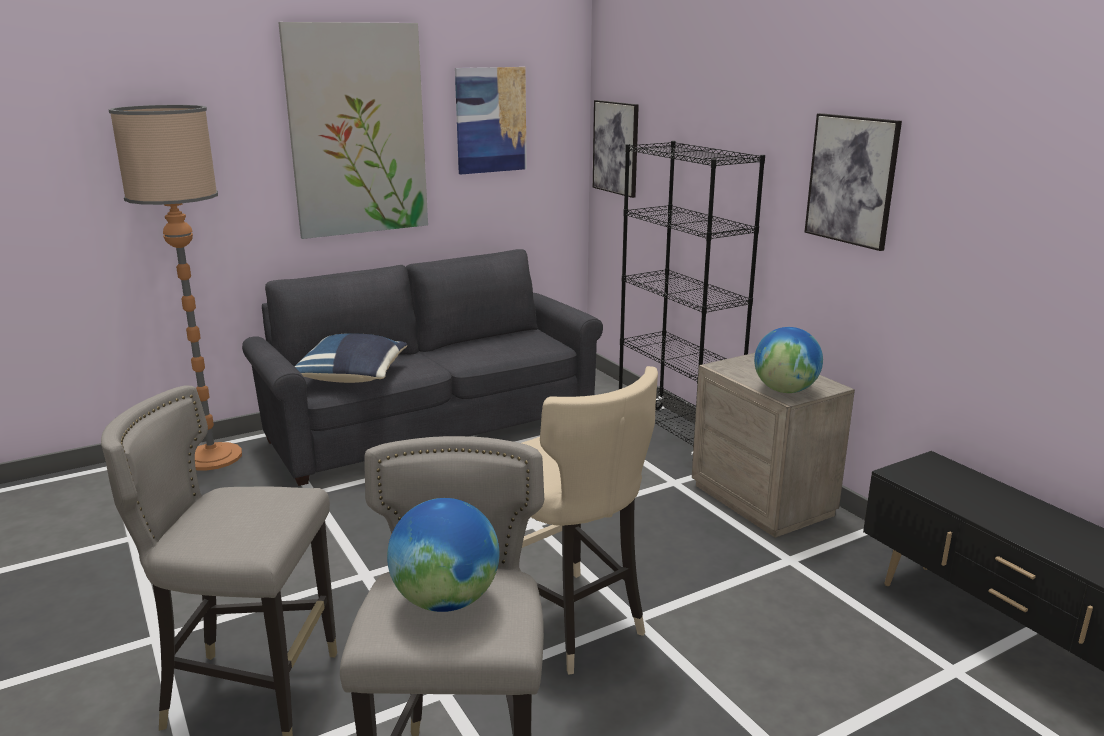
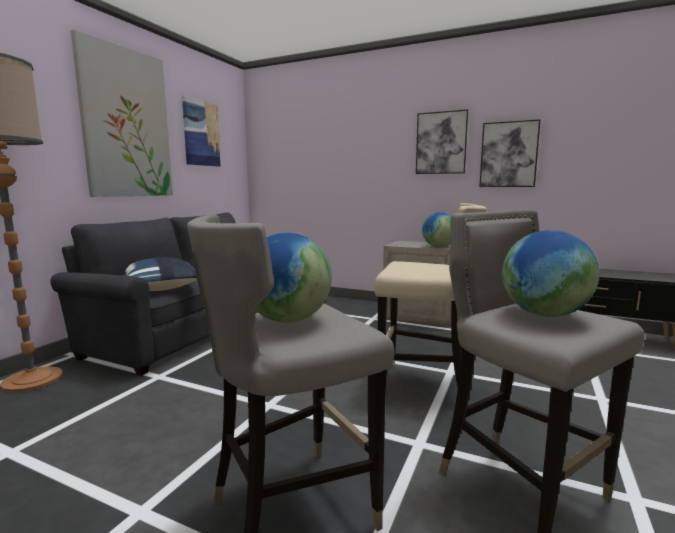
camera: 35 degrees left, 10 degrees down
(226, 512) = (288, 320): none -> globe
(616, 147) = (270, 155): picture -> picture (508, 154)
(676, 436) = (344, 303): black bookcase -> none

